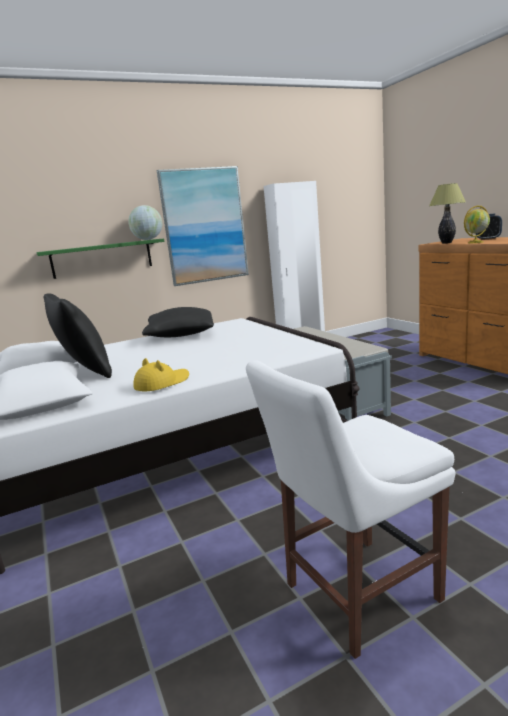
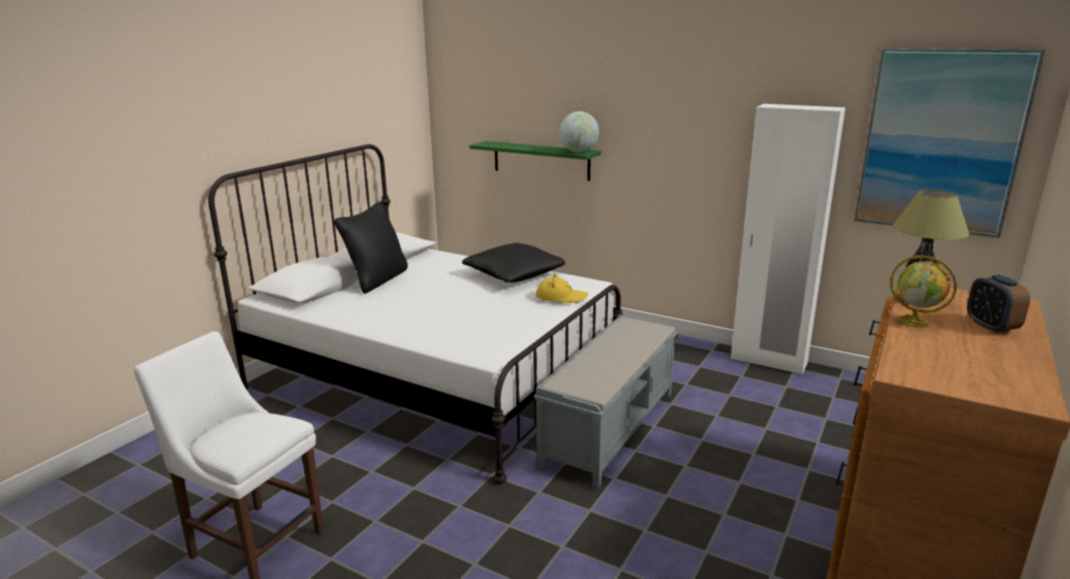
camera: 55 degrees right, 5 degrees up
(162, 383) = (355, 317): yellow hat -> yellow hat (561, 297)
(204, 226) = (663, 146): picture -> picture (940, 142)

